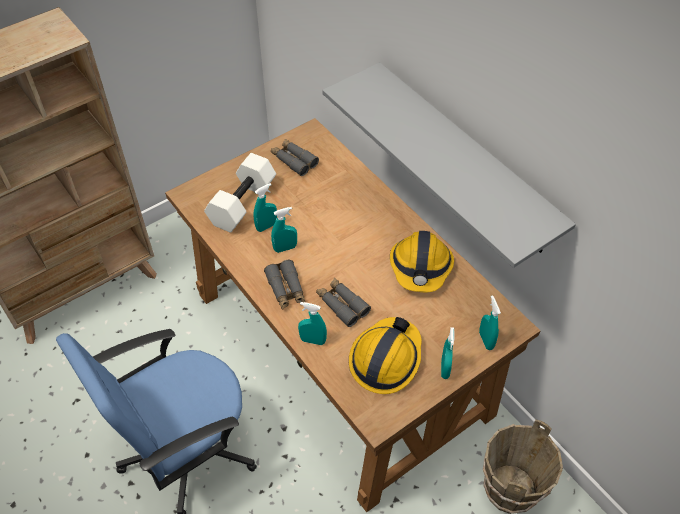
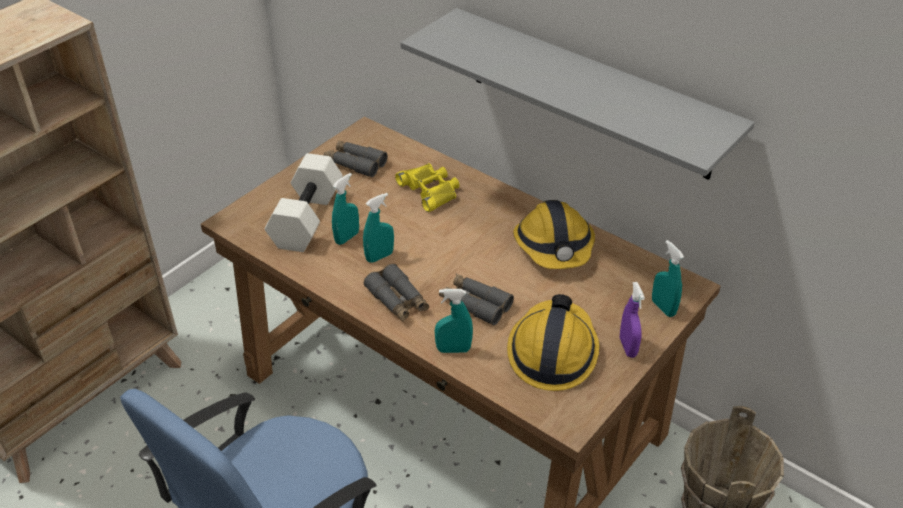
camera: 15 degrees left, 10 degrees down
(343, 196) = (430, 190): none -> yellow binoculars
(445, 369) = (628, 347): turquoise spray bottle -> purple spray bottle

